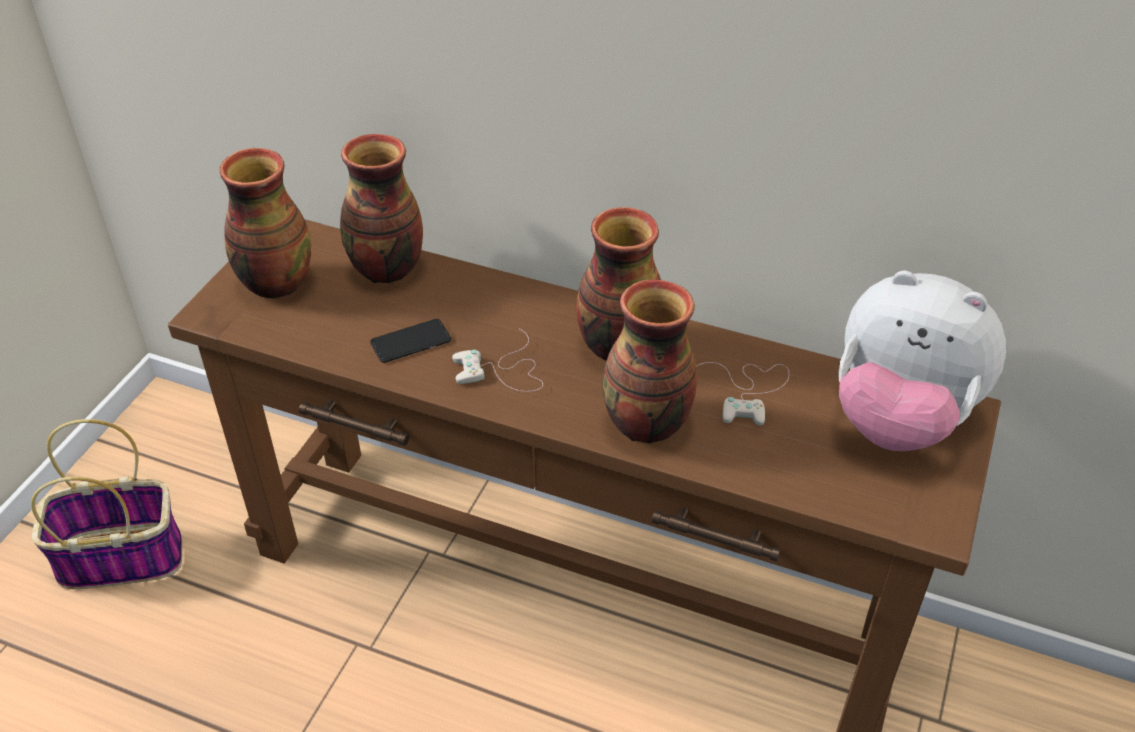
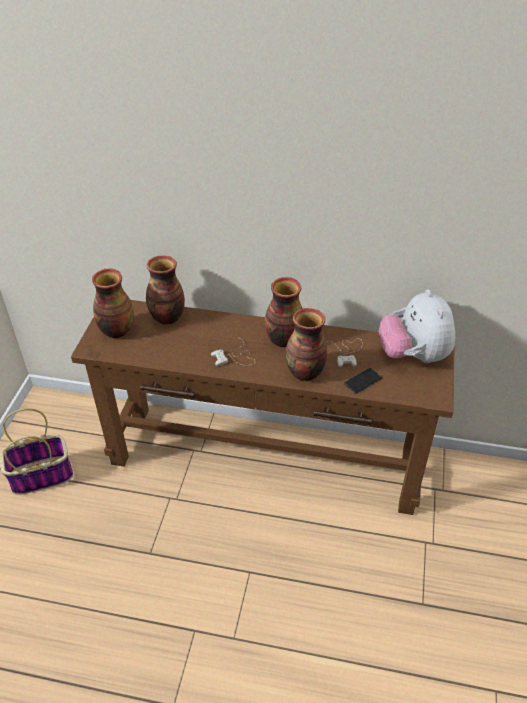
camera: 10 degrees left, 0 degrees up
(411, 342) = (189, 349): phone -> phone (363, 381)
(900, 419) = (413, 355): plush toy -> plush toy turned 60 degrees clockwise

